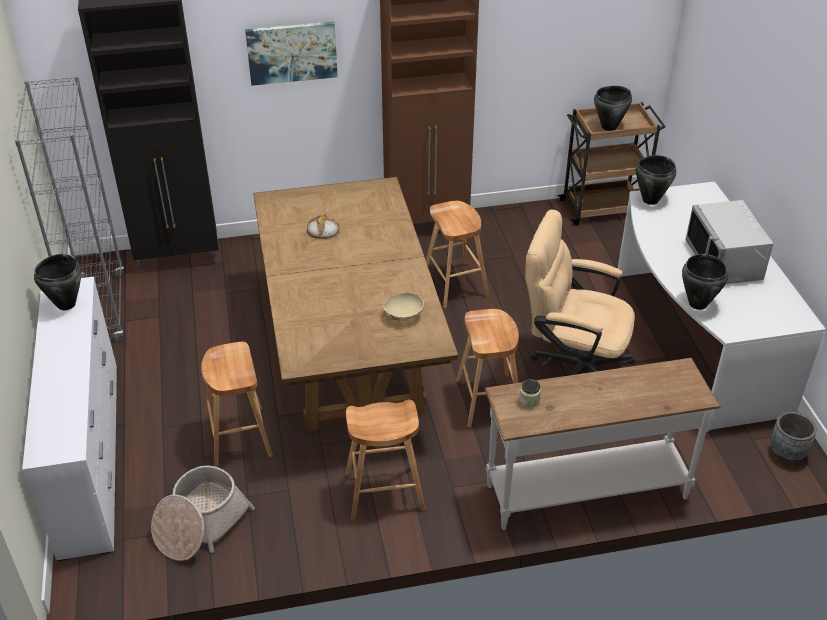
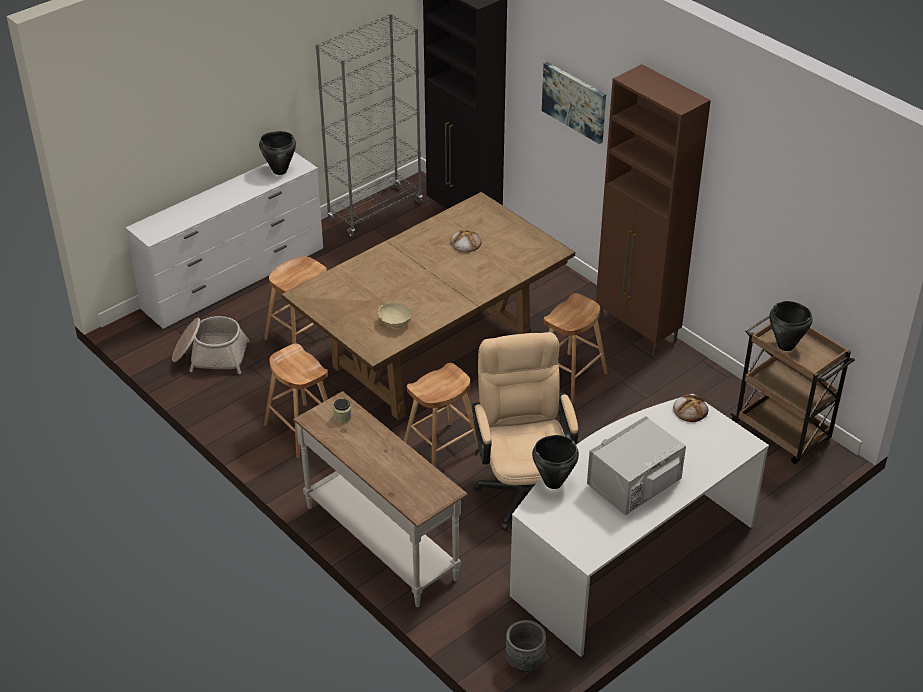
camera: 60 degrees right, 0 degrees up
(650, 200) = (690, 410): black cooking pot -> bread

